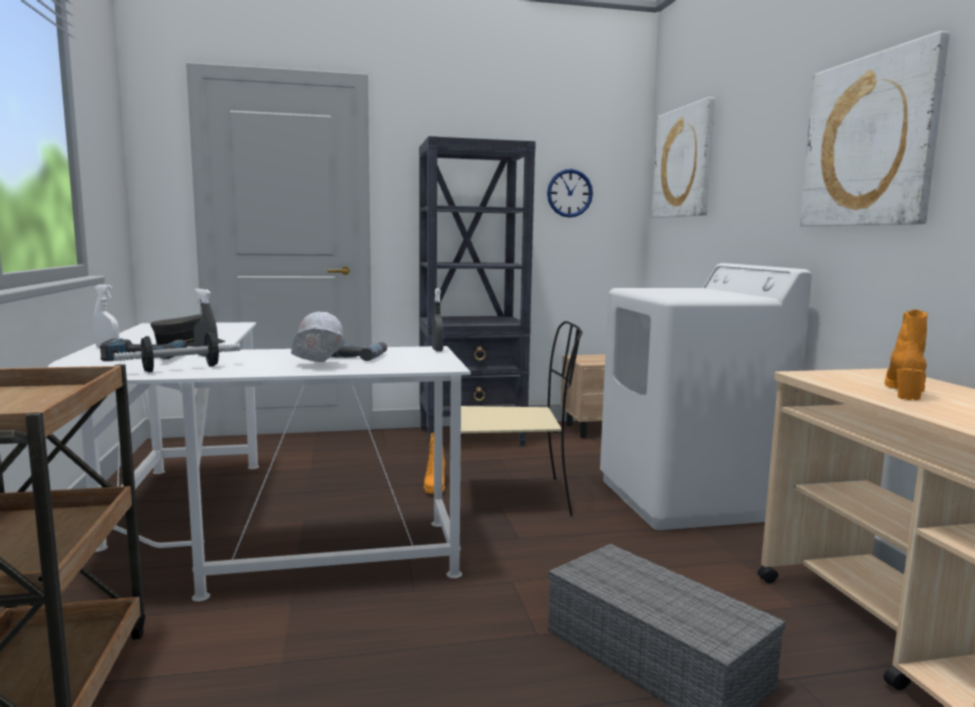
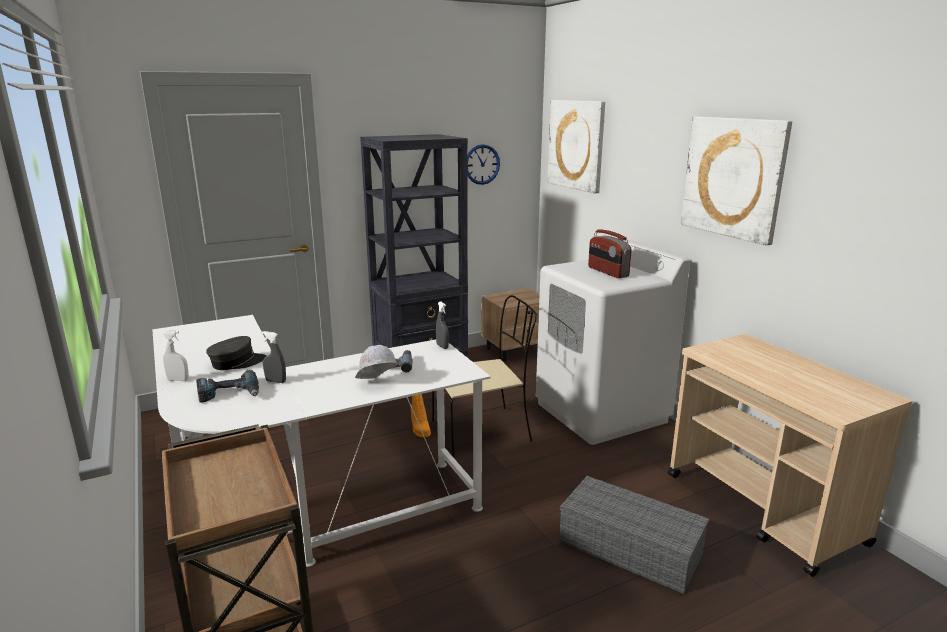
camera: 15 degrees left, 10 degrees up
(181, 369) = (278, 405): dumbbell -> none
(694, 292) = (607, 272): none -> radio
(905, 391) = (765, 364): orange boot -> none

